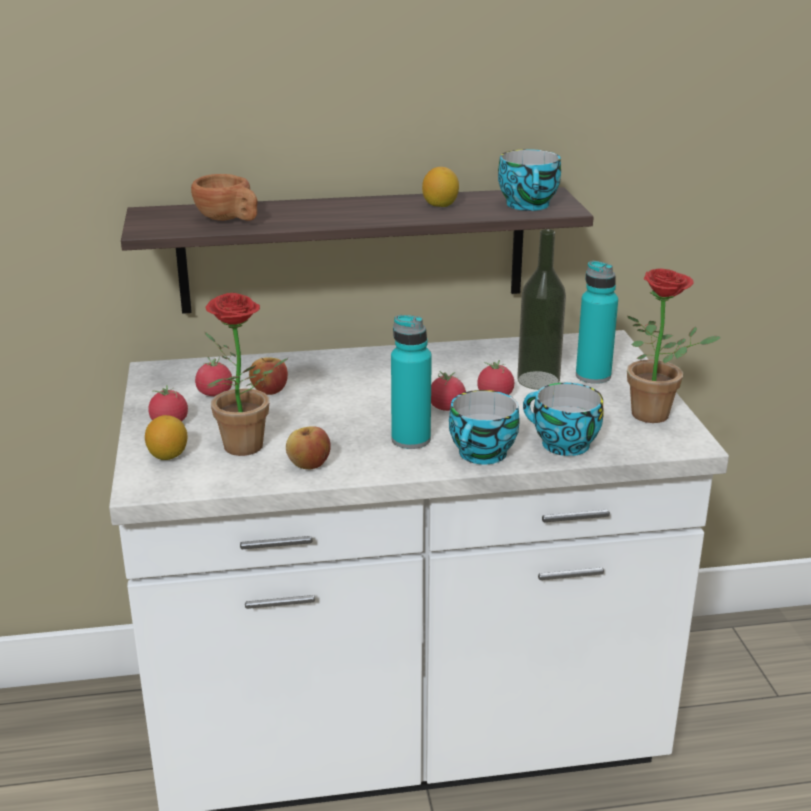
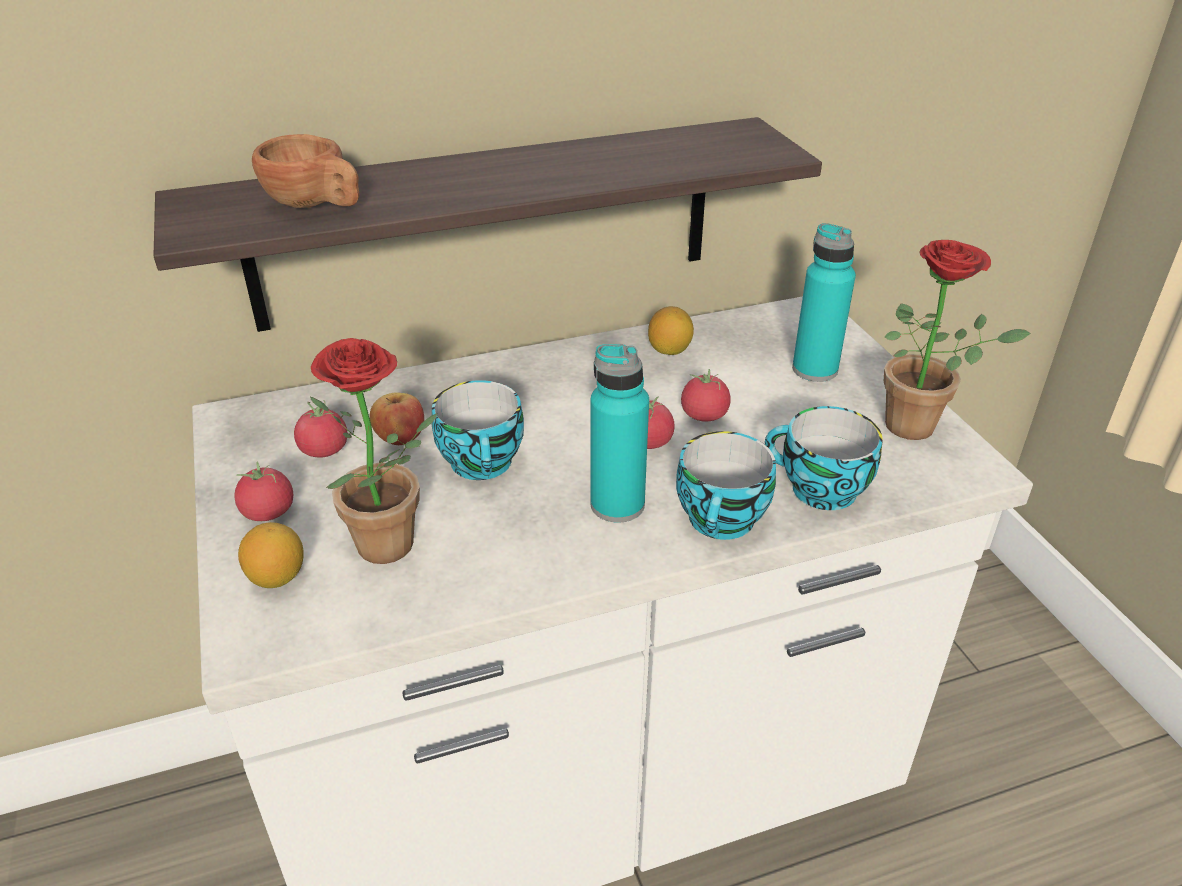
camera: 10 degrees left, 10 degrees up
(309, 465) = (488, 569): apple -> none
(440, 205) = (610, 158): lemon -> lemon (669, 350)
(530, 206) = (731, 151): cup -> cup (484, 464)
(538, 380) = (749, 383): bottle -> none

